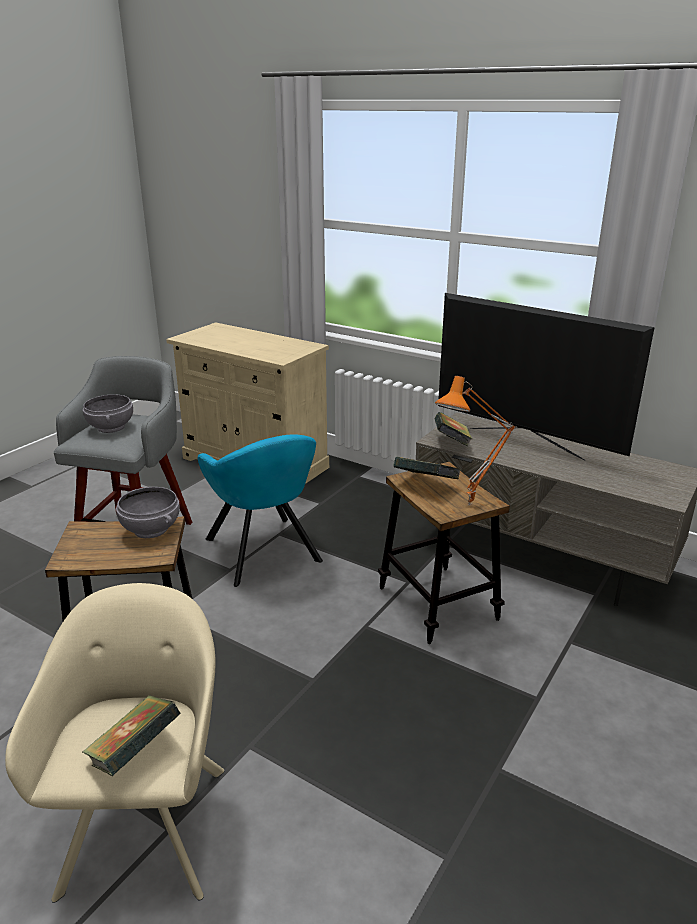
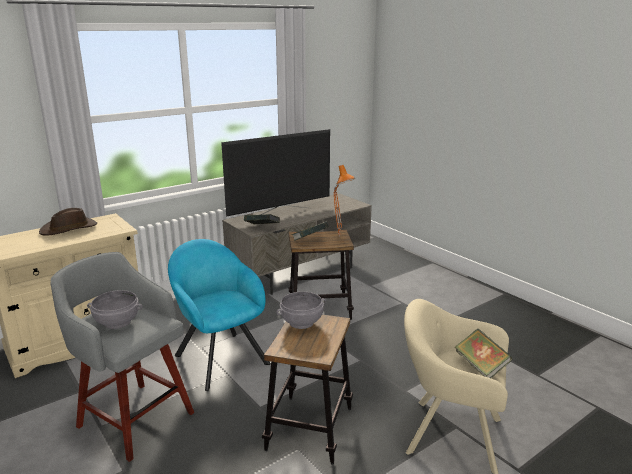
camera: 70 degrees left, 5 degrees down
(265, 341) = (69, 229): none -> brown hat
(265, 553) = (219, 357): turquoise armchair -> turquoise armchair turned 120 degrees counterclockwise

